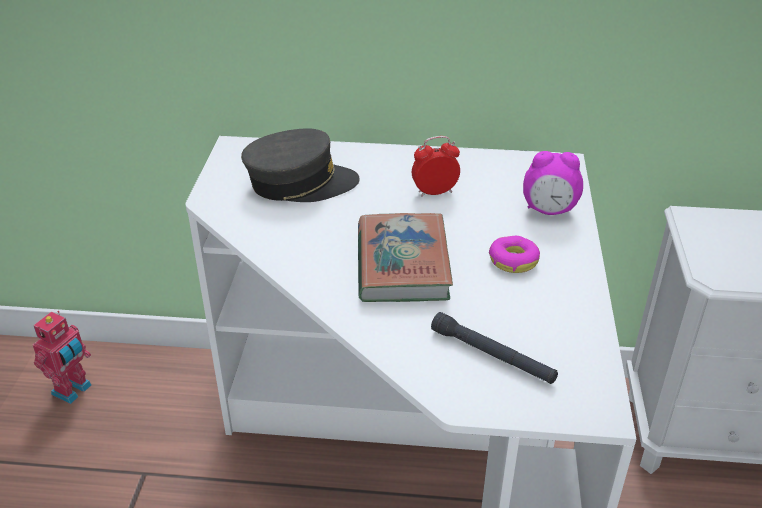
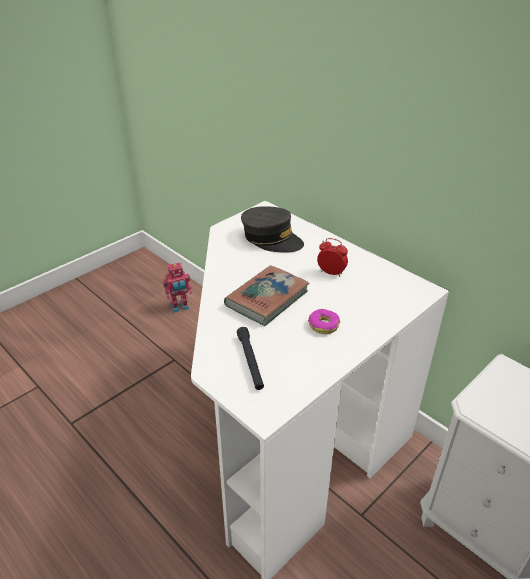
camera: 40 degrees right, 0 degrees up
(549, 211) = (380, 311): alarm clock -> none

